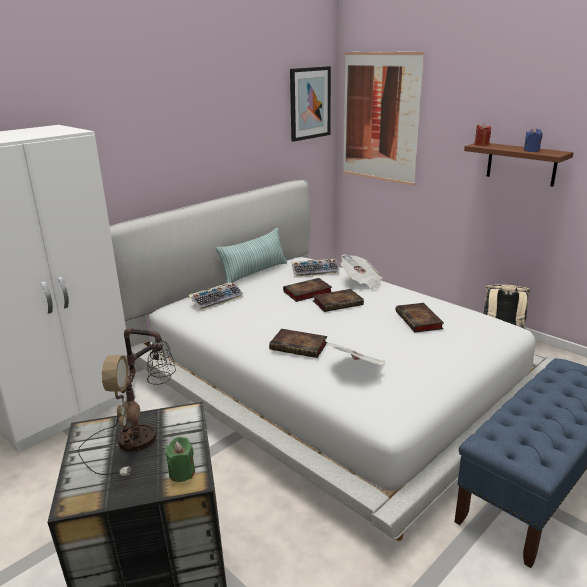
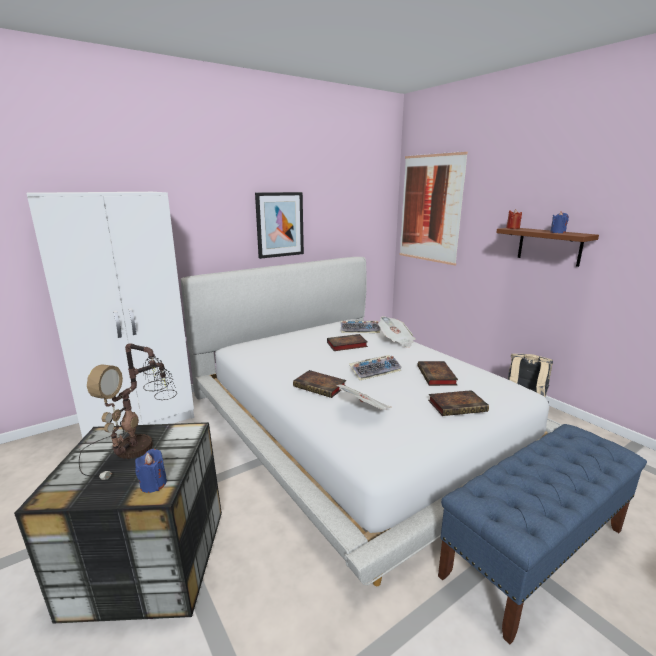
camera: 10 degrees right, 5 degrees down
(182, 472) = (153, 484): green candle -> blue candle
(216, 300) = (269, 344): keyboard -> keyboard (375, 371)
(254, 272) = (310, 327): pillow -> none
(310, 103) = (373, 196): picture -> picture (279, 224)
(338, 303) = (370, 355): book -> book (458, 406)

